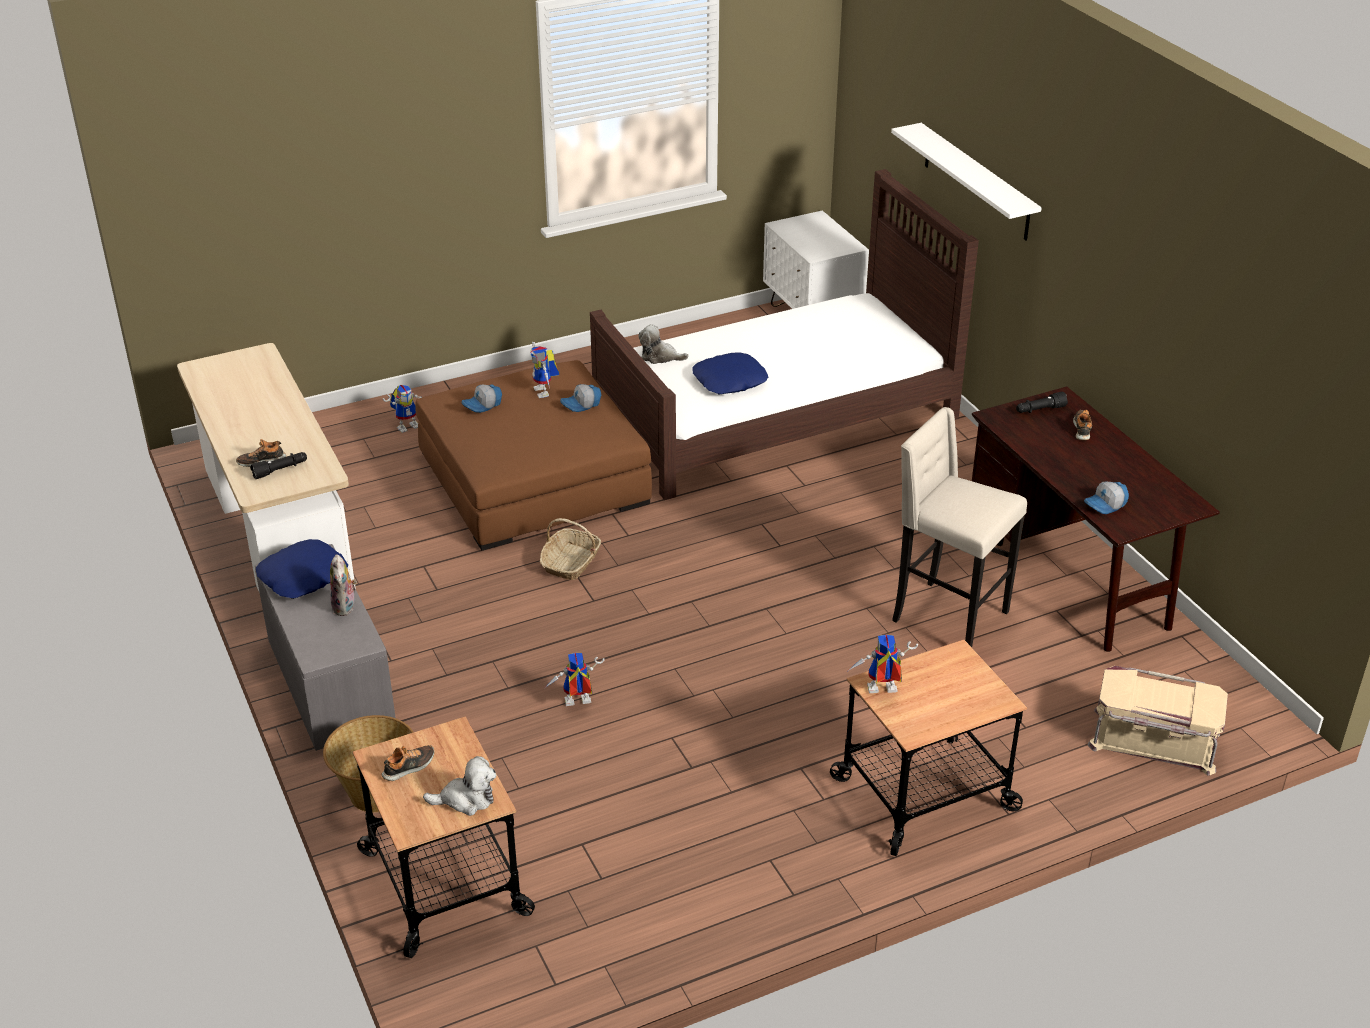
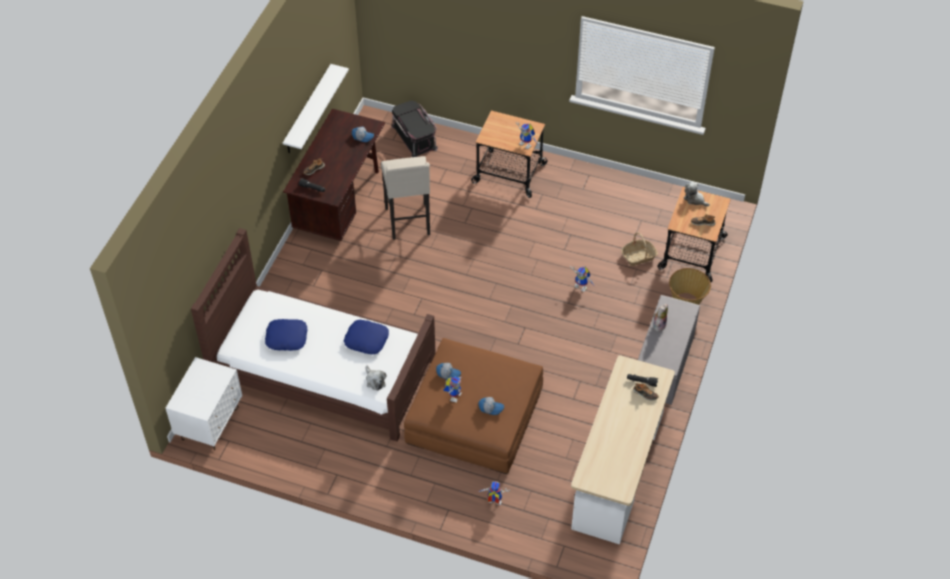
camera: 135 degrees left, 15 degrees up
(303, 577) = (662, 353): blue pillow -> blue pillow (286, 337)
(571, 562) = (512, 353): basket -> basket (638, 256)
(976, 182) = (224, 217): white shelf -> white shelf (308, 110)
(1153, 741) = (415, 137): beige storage box -> black storage box

